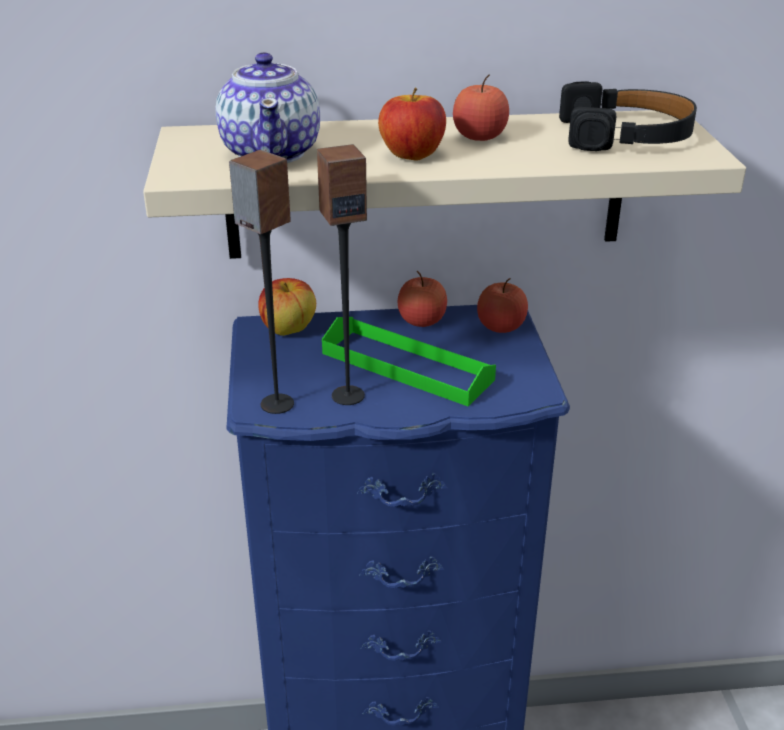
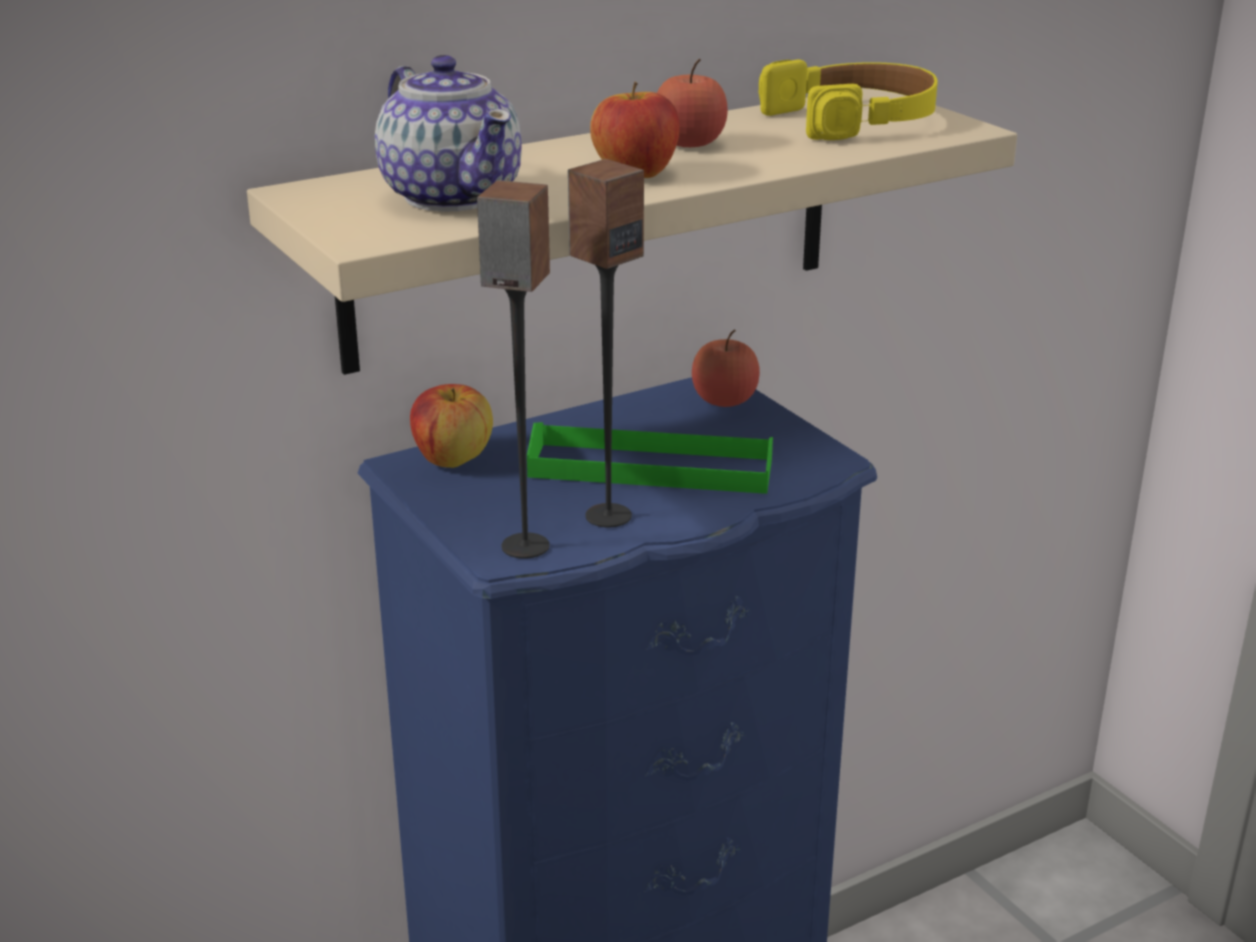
camera: 25 degrees left, 5 degrees down
(421, 321) = (620, 414): apple -> none
(626, 135) = (853, 119): black headphones -> yellow headphones

